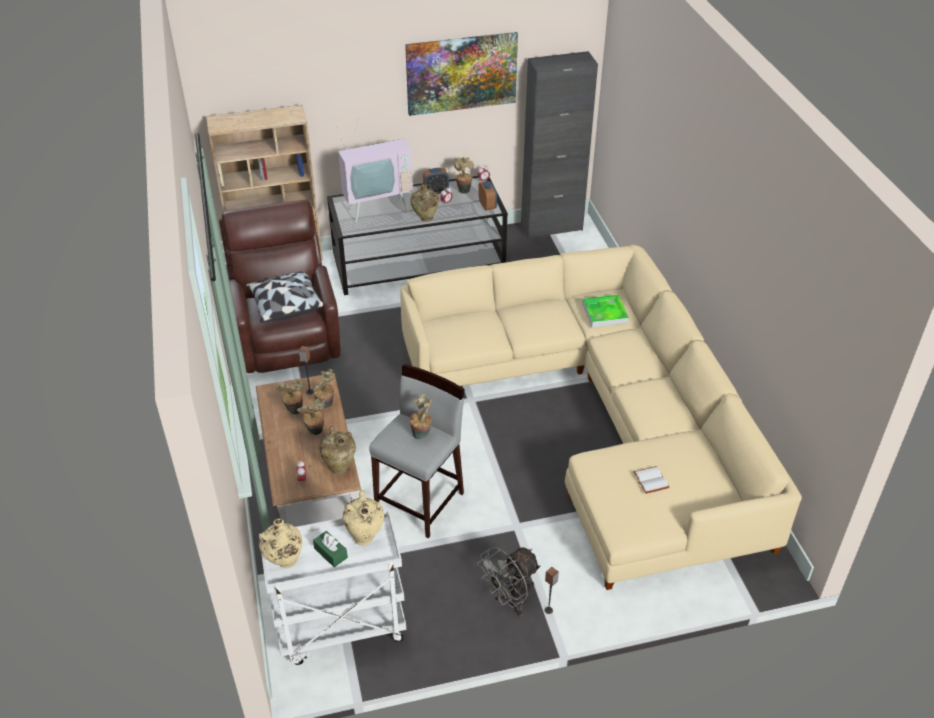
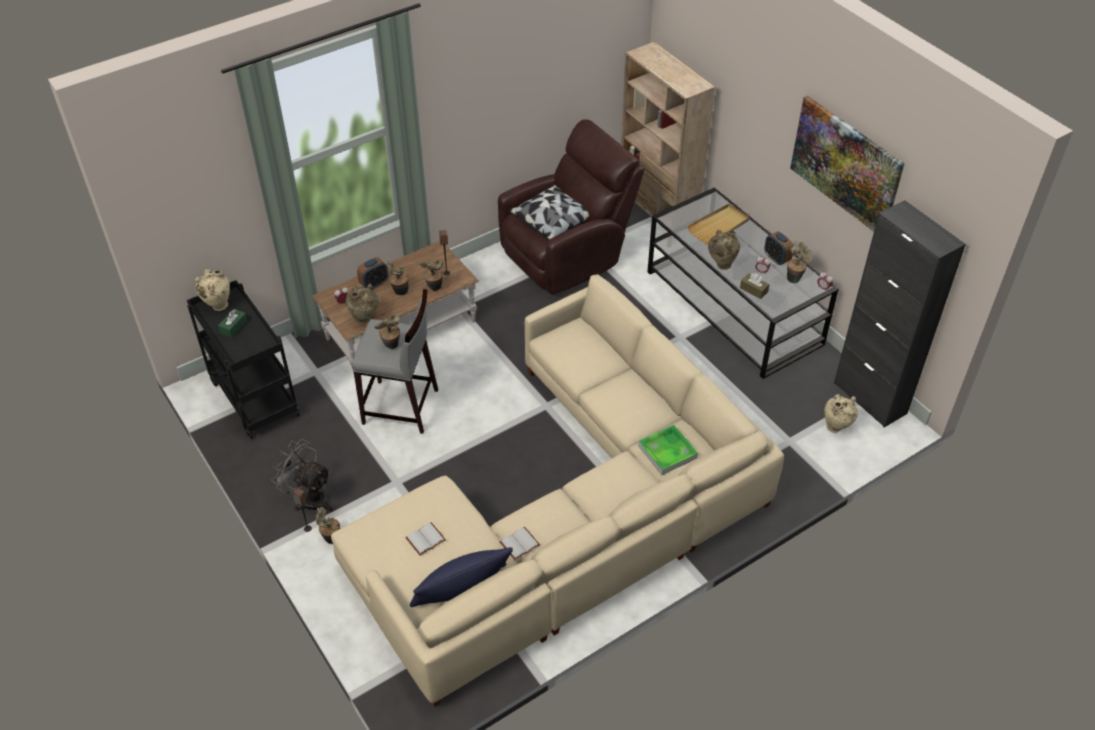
camera: 70 degrees right, 5 degrees up
(294, 411) = (419, 272): potted plant -> potted plant (331, 539)
(340, 628) = (253, 398): white cart -> black cart
(365, 536) = (256, 341): beige vase -> beige vase (836, 427)
(377, 207) = (718, 226): television -> beige tray
(465, 212) = (753, 290): none -> brown tissue box
(487, 206) = (777, 304): alarm clock -> alarm clock (374, 284)
(672, 421) = (519, 543): none -> white book
(712, 470) = (461, 590): none -> blue pillow

